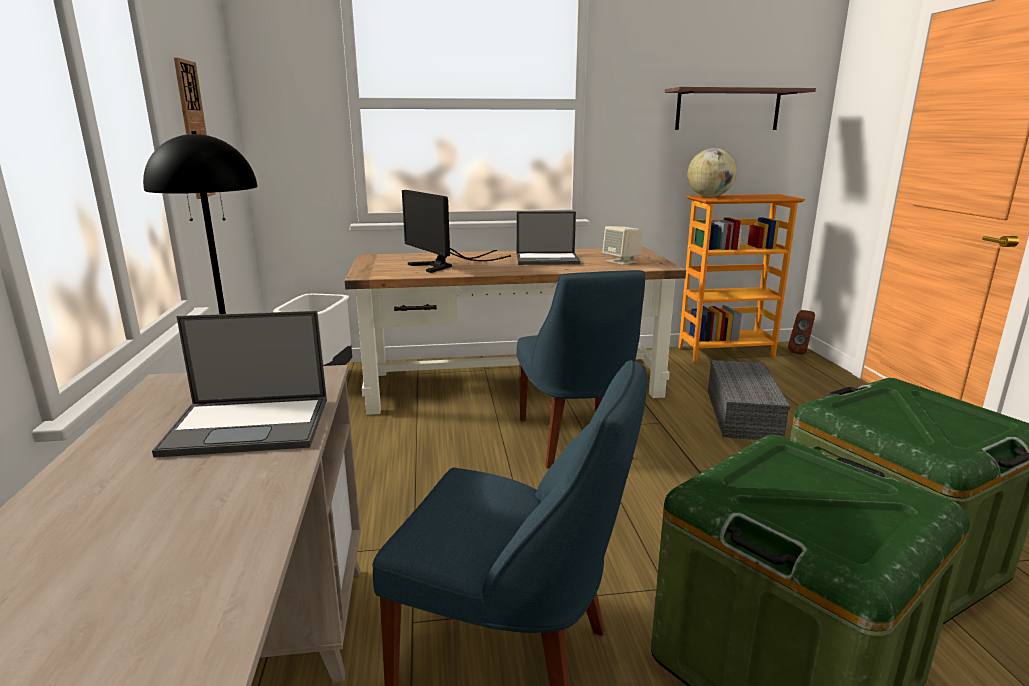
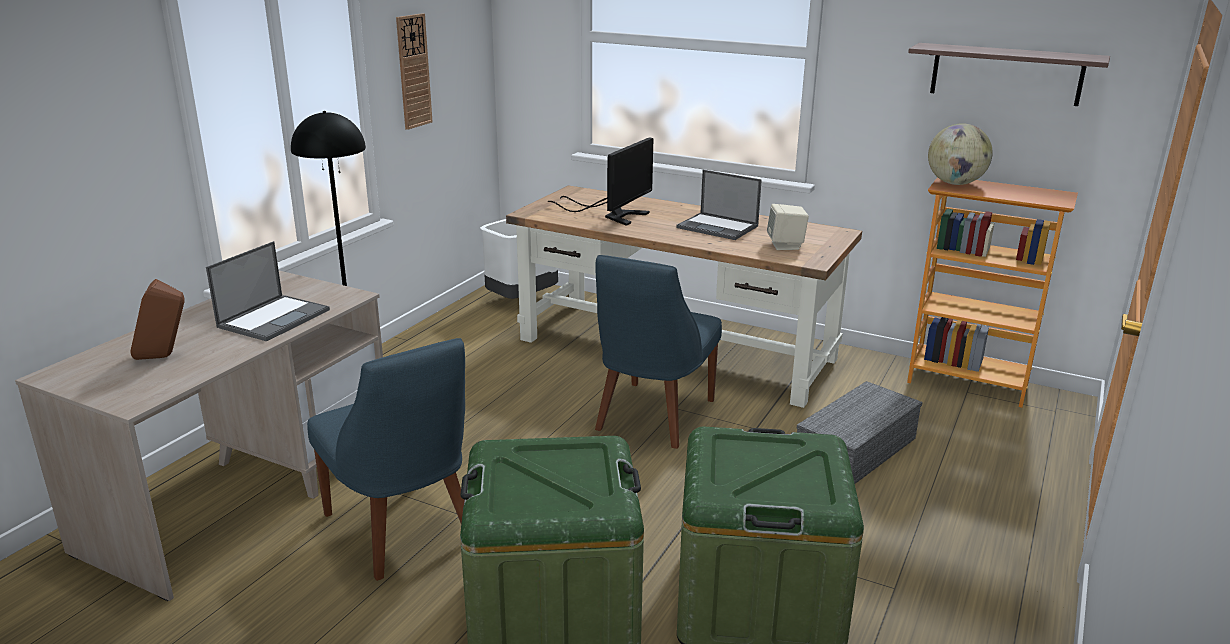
camera: 35 degrees right, 5 degrees up
(251, 425) = (274, 318): laptop -> laptop turned 90 degrees counterclockwise
(445, 265) = (612, 214): monitor -> monitor turned 150 degrees counterclockwise
(800, 352) = (1073, 411): brown speaker -> brown speaker (164, 357)

